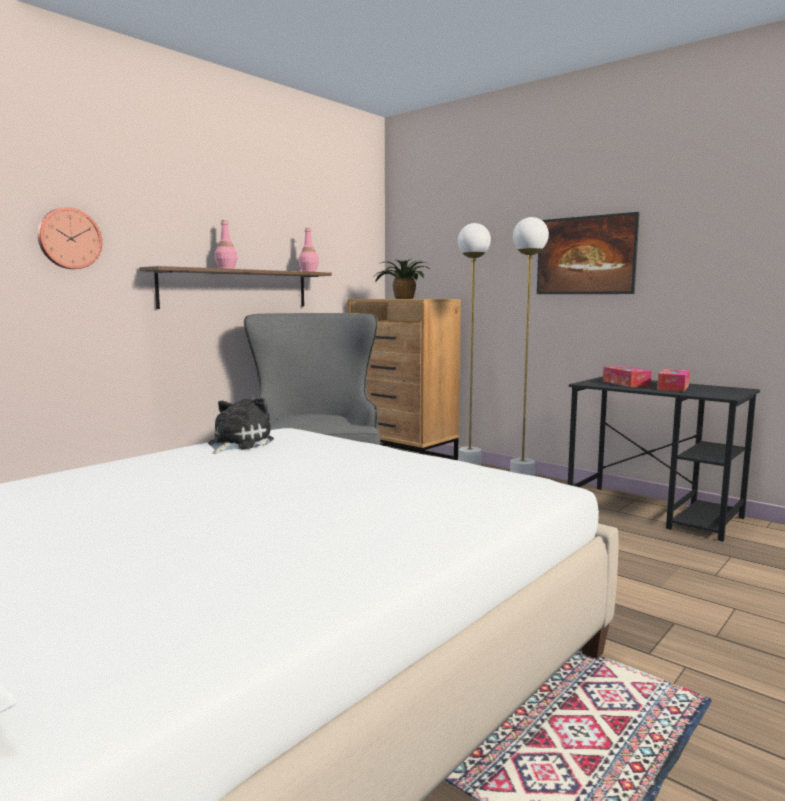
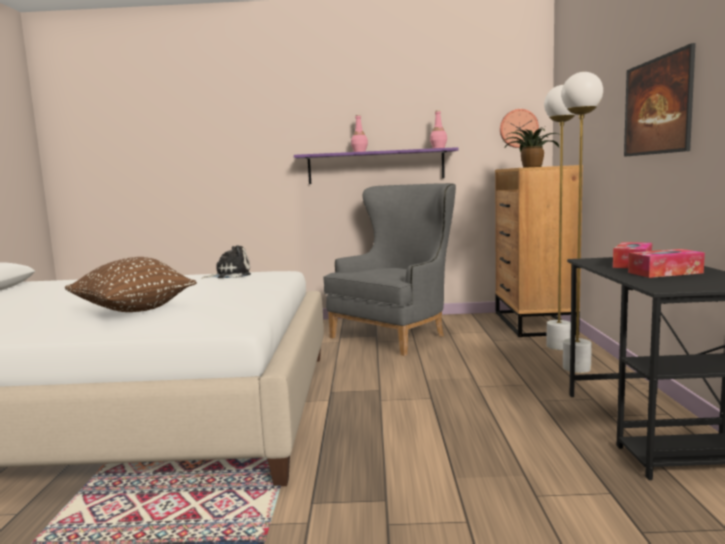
camera: 50 degrees right, 0 degrees up
(69, 238) = (251, 141): wall clock -> wall clock (518, 128)
(236, 289) = (376, 166): brown shelf -> purple shelf
(375, 502) = (133, 311): none -> brown pillow

